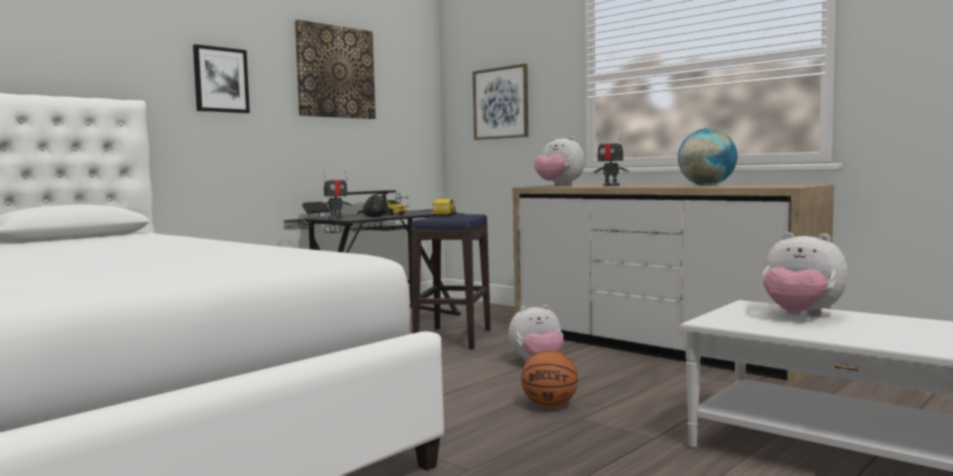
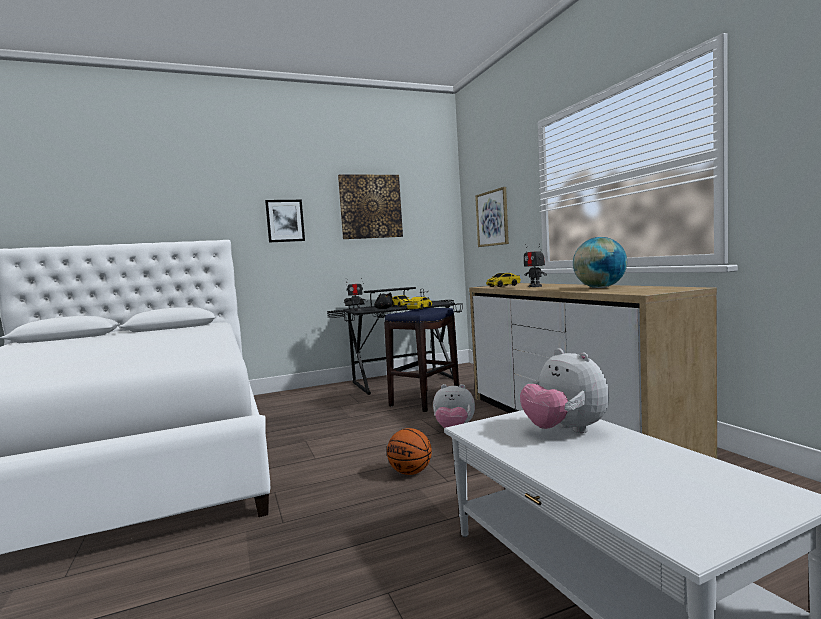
camera: 25 degrees right, 0 degrees up
(559, 186) = (503, 286): plush toy -> toy car

